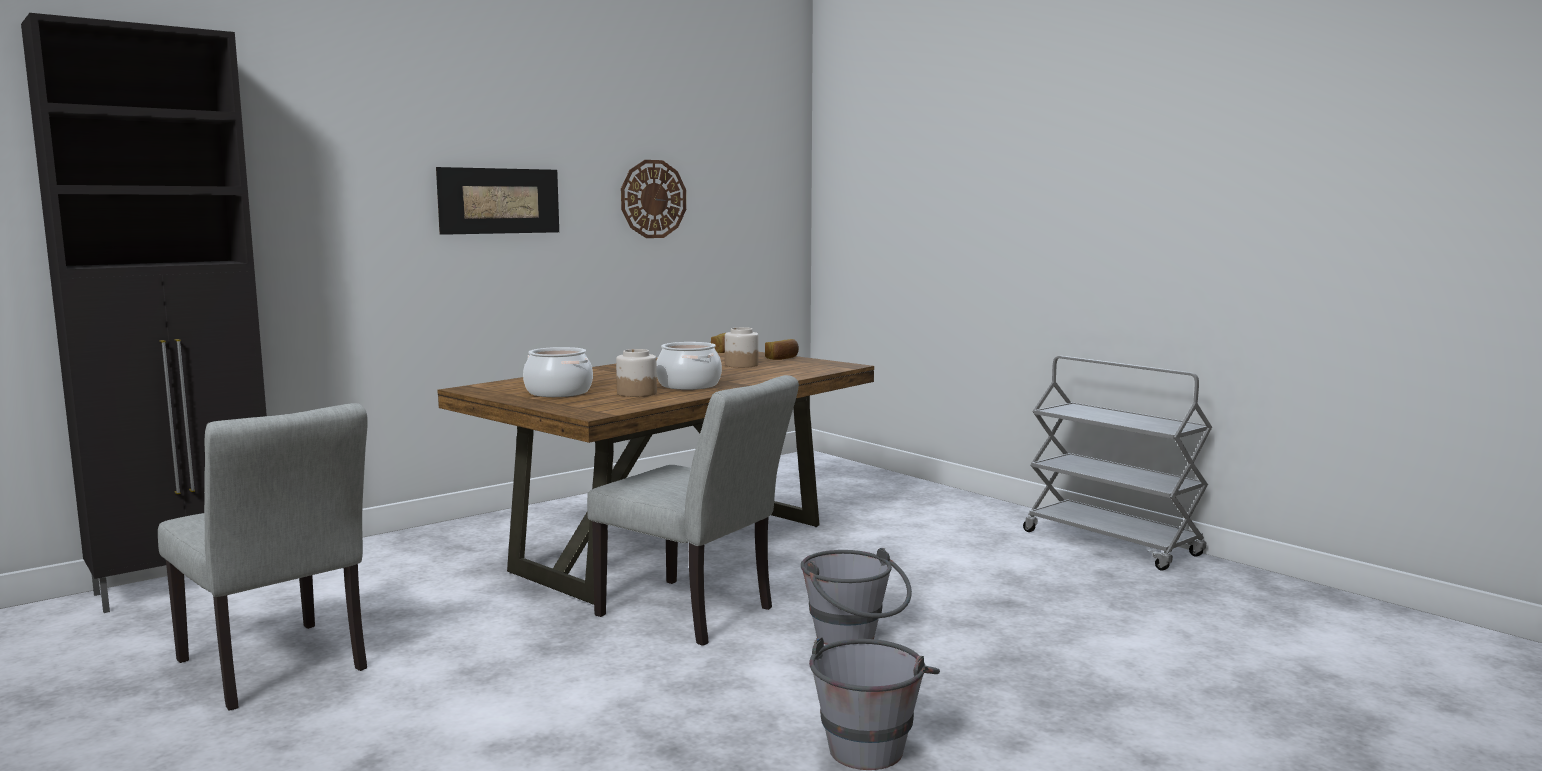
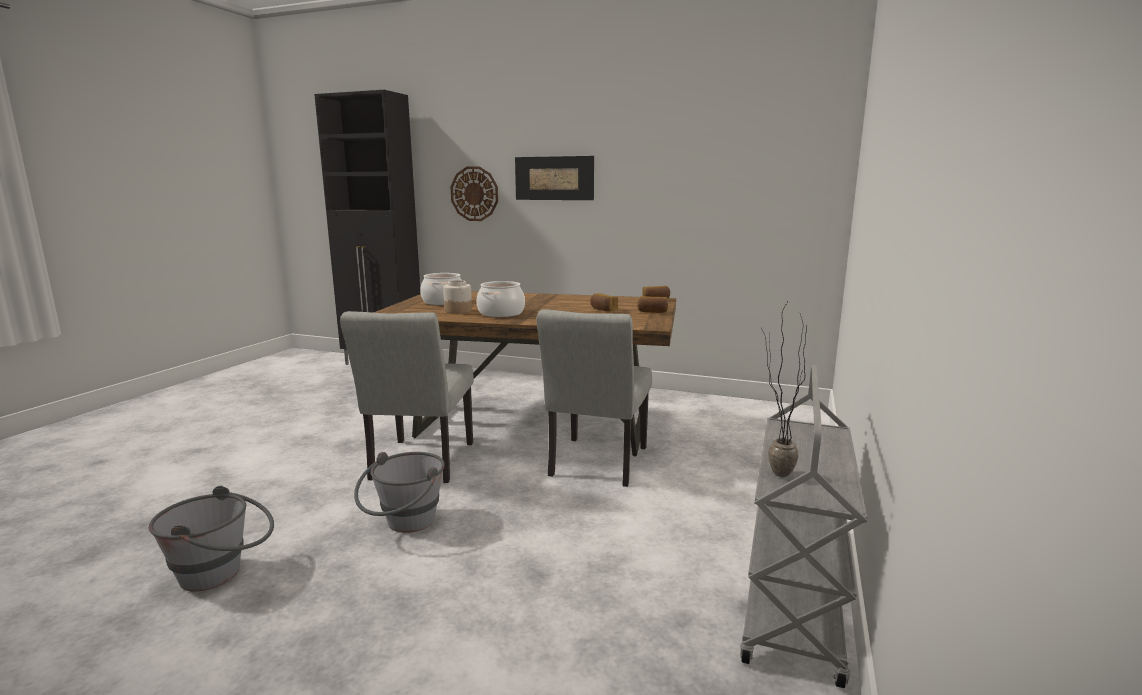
camera: 60 degrees right, 5 degrees up
(278, 670) = (295, 405): grey chair -> grey chair (595, 465)
(653, 199) = (673, 176): wall clock -> wall clock (474, 194)
(741, 365) = (603, 309): jar -> bread
(1135, 426) = (771, 473): none -> potted plant

